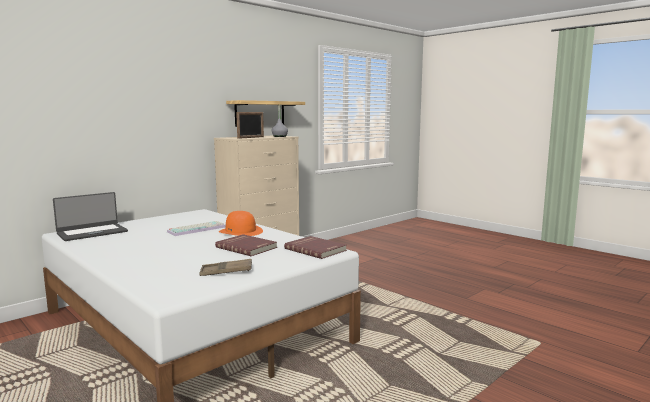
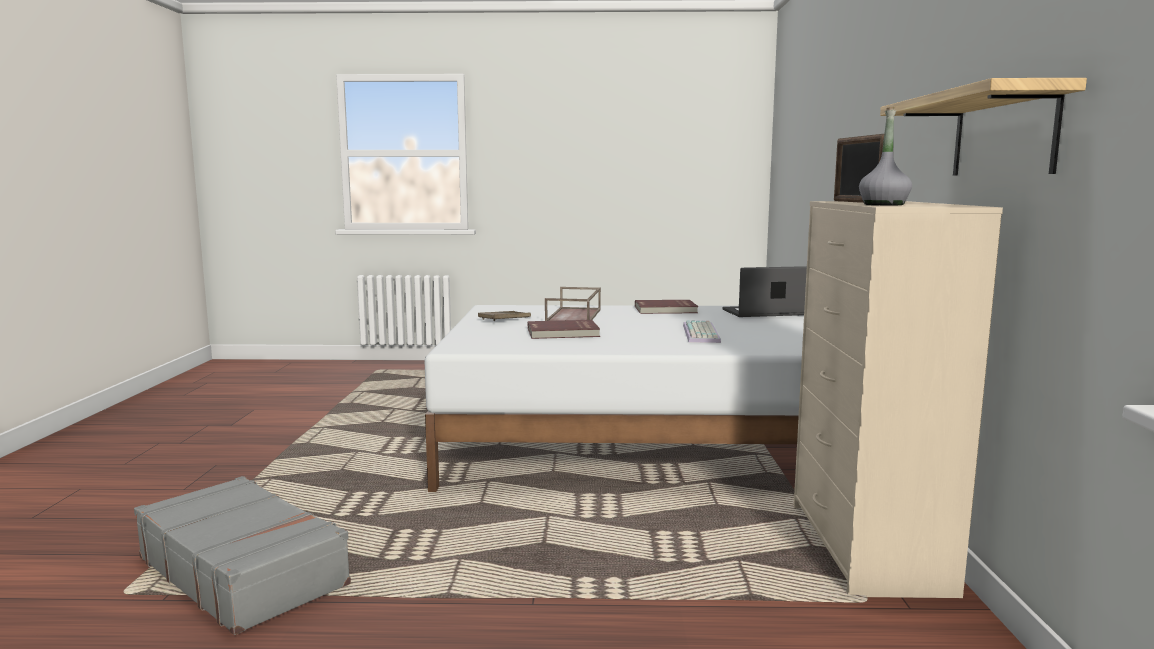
camera: 135 degrees right, 0 degrees up
(92, 232) = (767, 312): laptop -> laptop turned 75 degrees clockwise
(176, 261) = (574, 316): none -> brown tray
(241, 231) = (645, 342): orange hat -> none
(316, 249) = (482, 345): red book -> red book (665, 310)
(482, 334) = (243, 570): none -> grey suitcase

